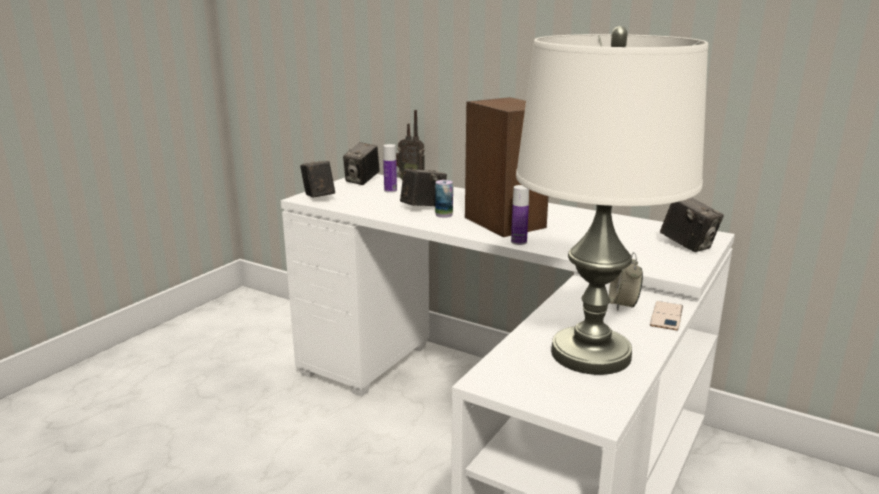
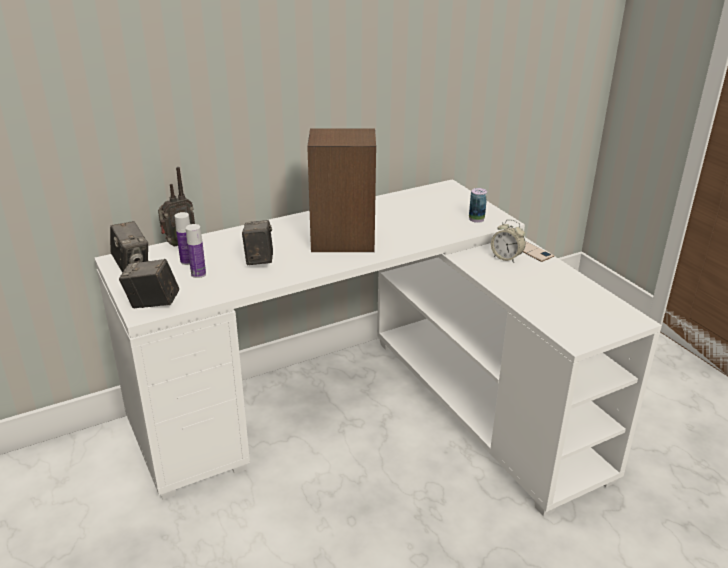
camera: 60 degrees left, 10 degrees up
(444, 215) = (292, 258): can -> can (476, 219)
(518, 242) = (391, 250): bottle -> bottle (198, 274)
(591, 354) = (564, 294): white table lamp -> none
(688, 246) = (459, 200): camera -> none

